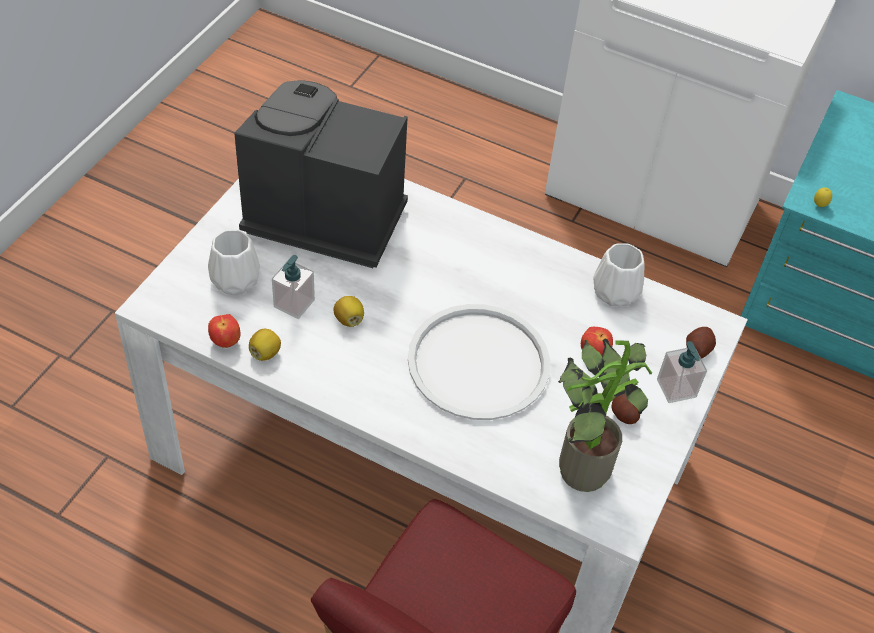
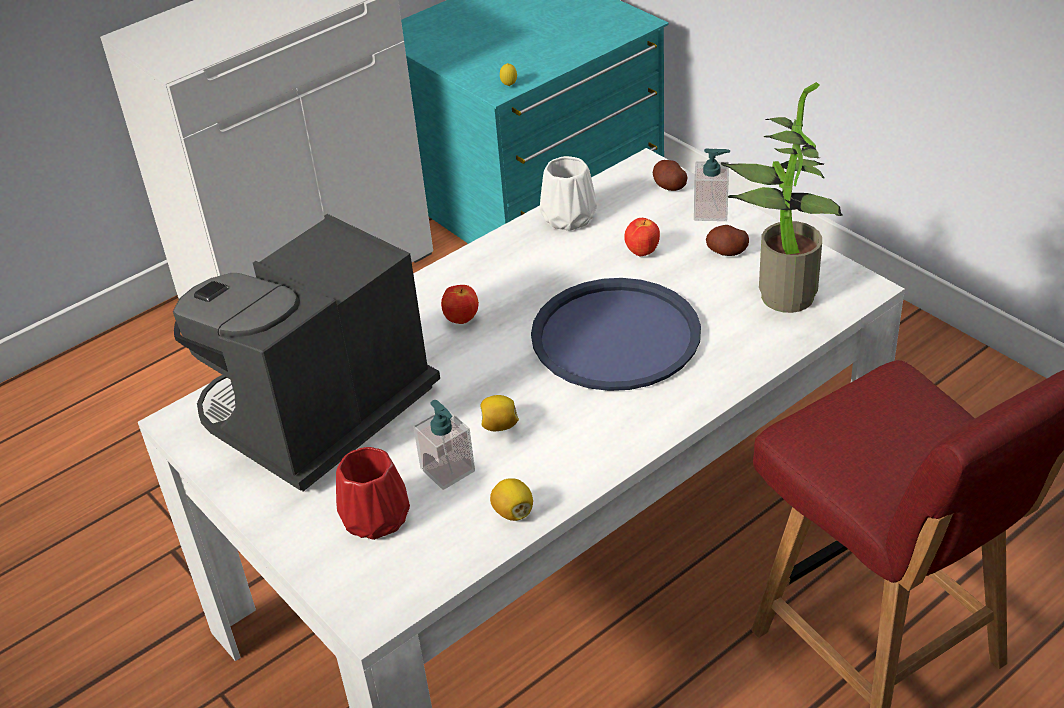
camera: 60 degrees left, 10 degrees down
(226, 342) = (476, 547): apple -> apple (462, 319)
(236, 280) = (377, 518): white vase -> red vase
(478, 363) = (616, 336): white tray -> blue tray

